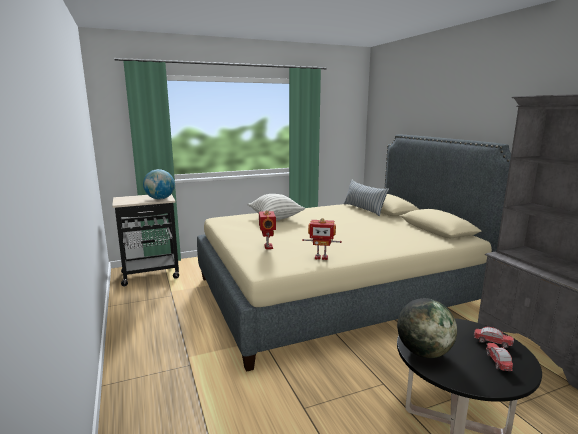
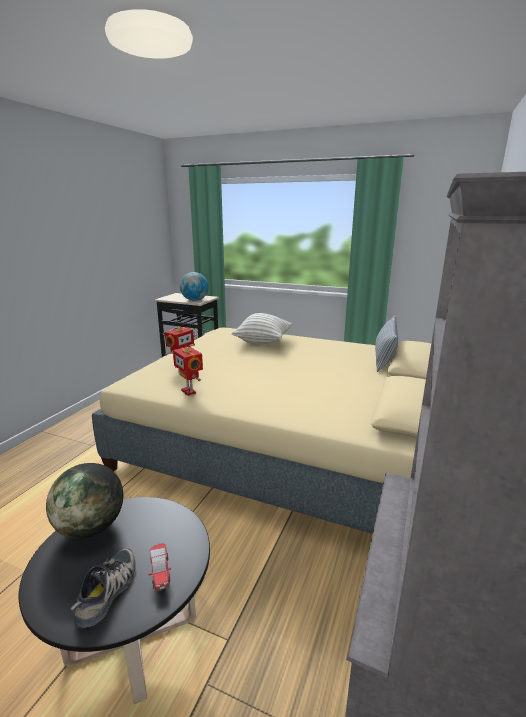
camera: 45 degrees right, 5 degrees up
(497, 362) = (109, 592): toy car -> shoe

